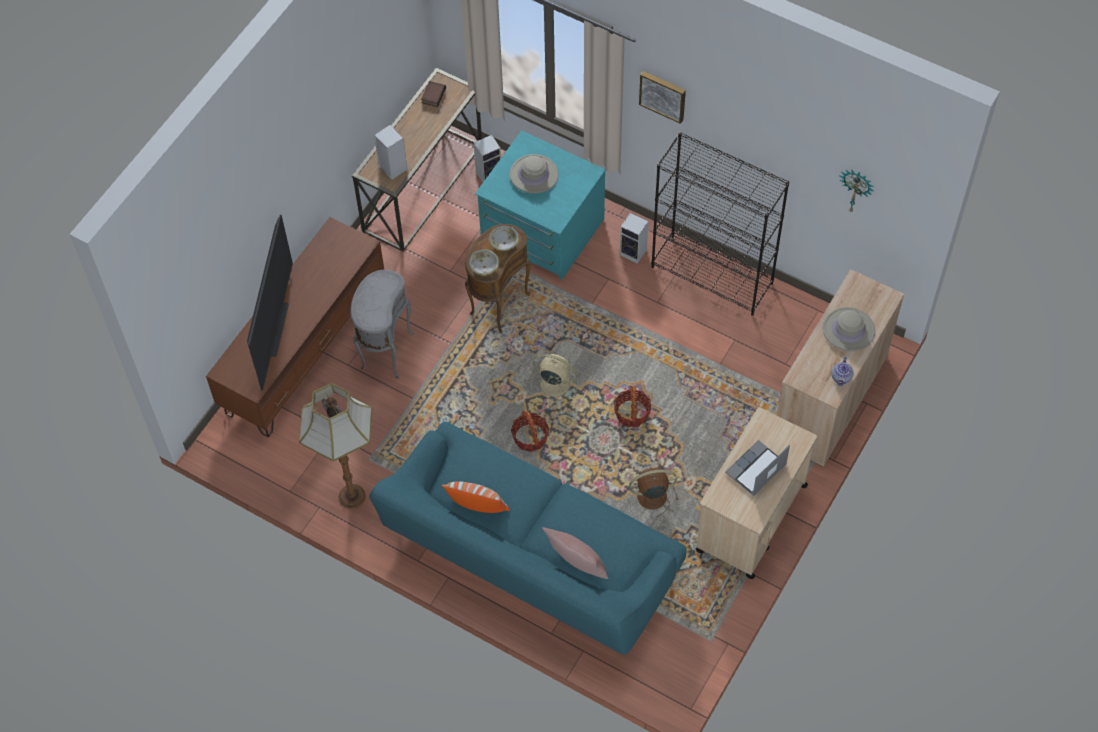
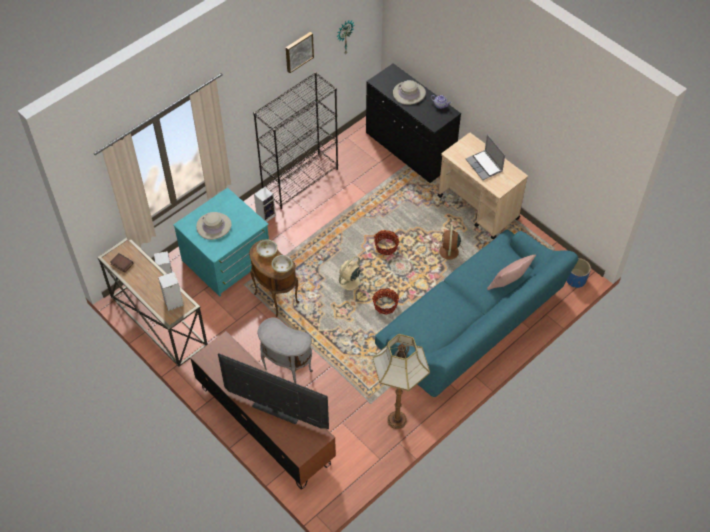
camera: 75 degrees left, 5 degrees down
(477, 508) = (452, 328): pillow -> none
(660, 682) = (575, 280): none -> blue planter
(663, 95) = (235, 101): picture -> picture (298, 51)
(829, 398) = (409, 149): beige cabinet -> black cabinet

